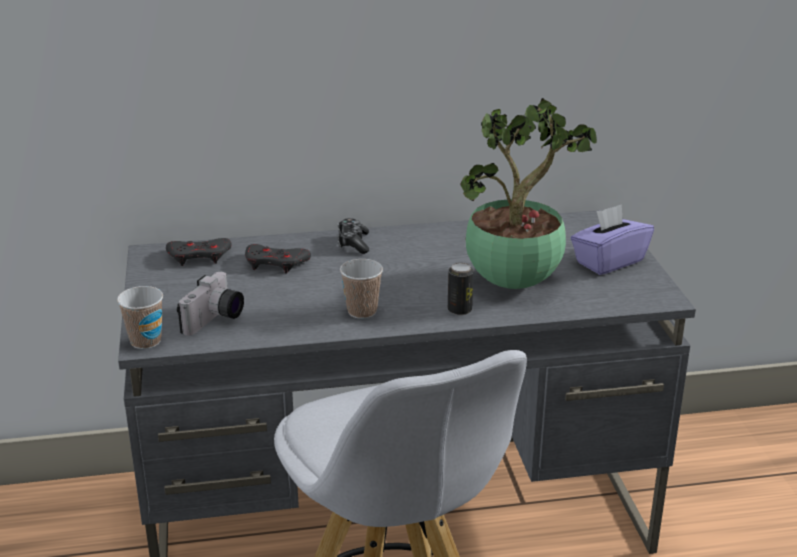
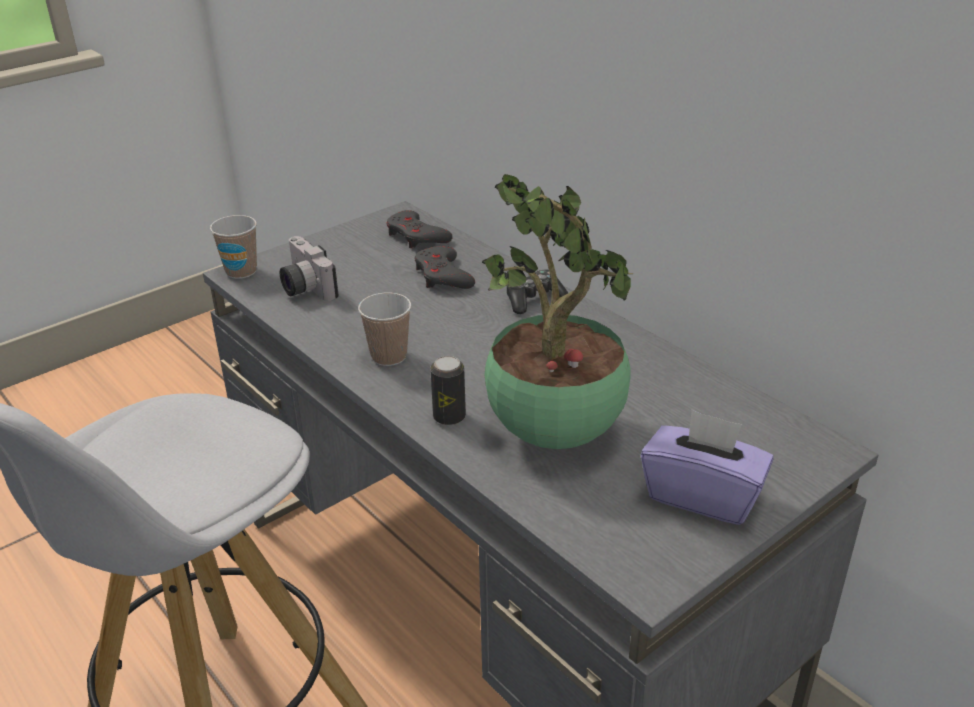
camera: 60 degrees right, 5 degrees up
(215, 320) = (303, 288): camera -> camera turned 60 degrees clockwise

